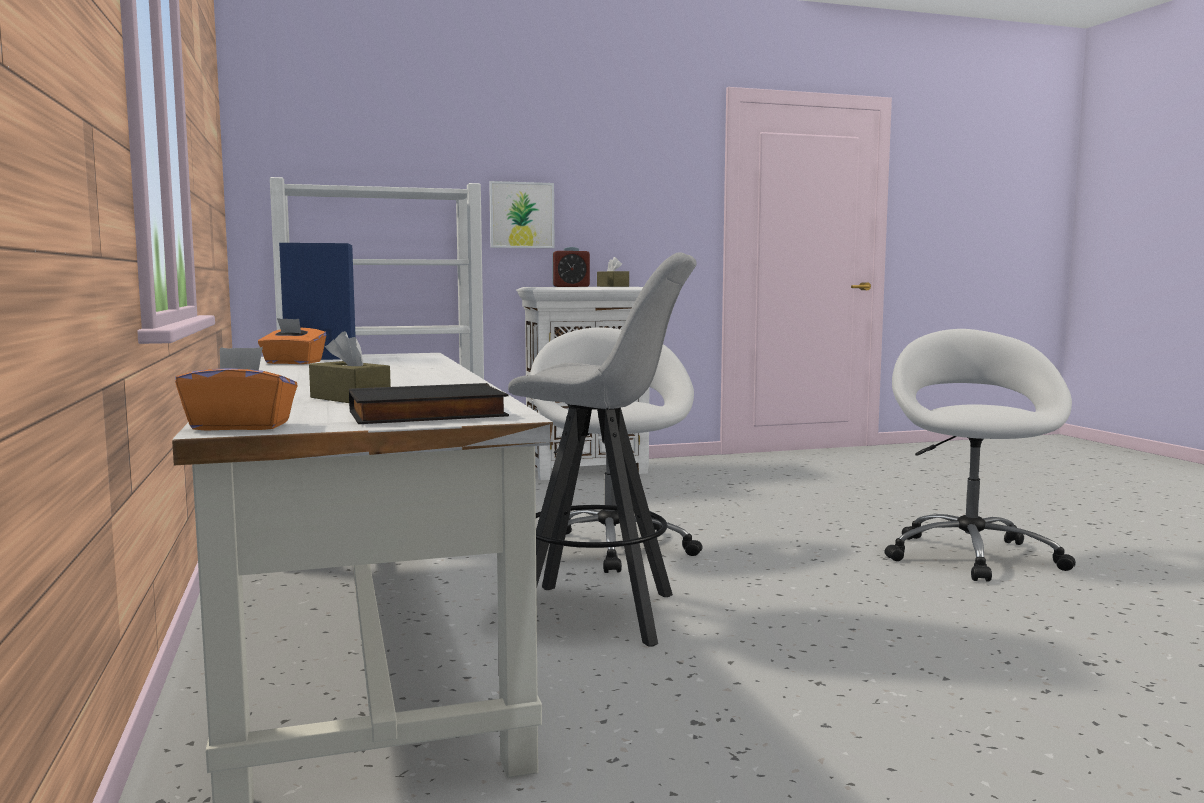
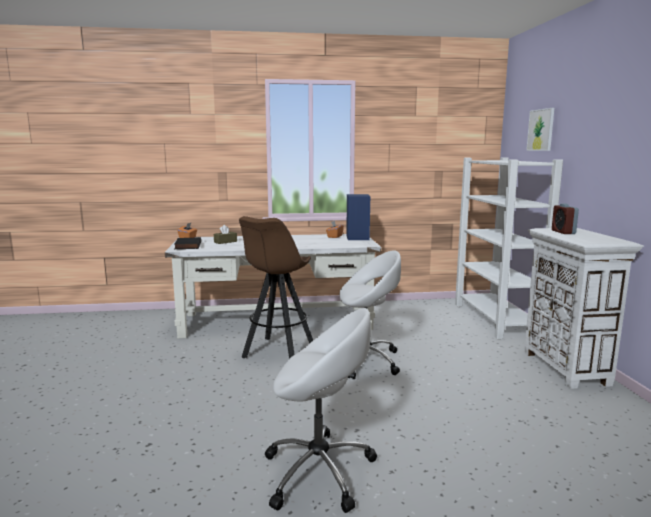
camera: 100 degrees right, 5 degrees up
(521, 215) = (590, 176): picture -> picture (540, 130)
(601, 615) = (277, 352): grey stool -> brown stool
(612, 286) = (590, 238): brown tissue box -> none

